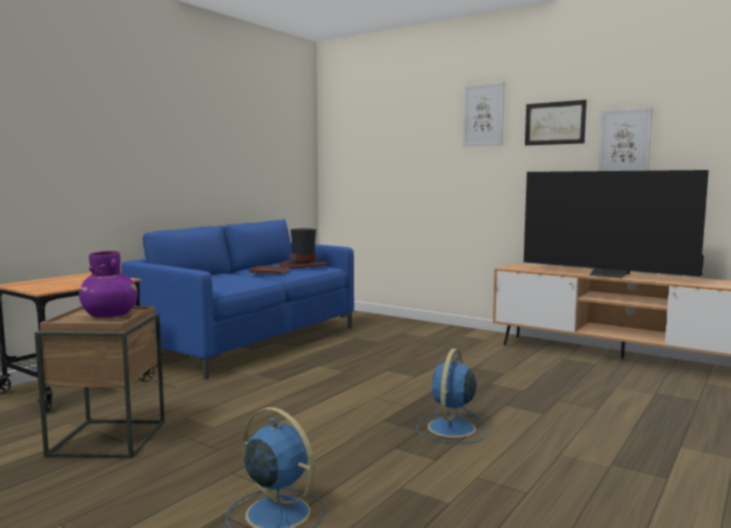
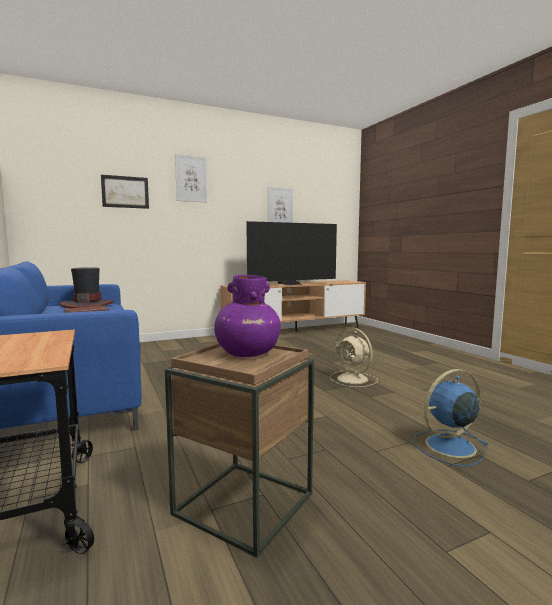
camera: 60 degrees left, 0 degrees up
(451, 428) = (353, 379): blue fan -> beige fan
(555, 123) = (241, 191): picture -> picture (125, 192)

